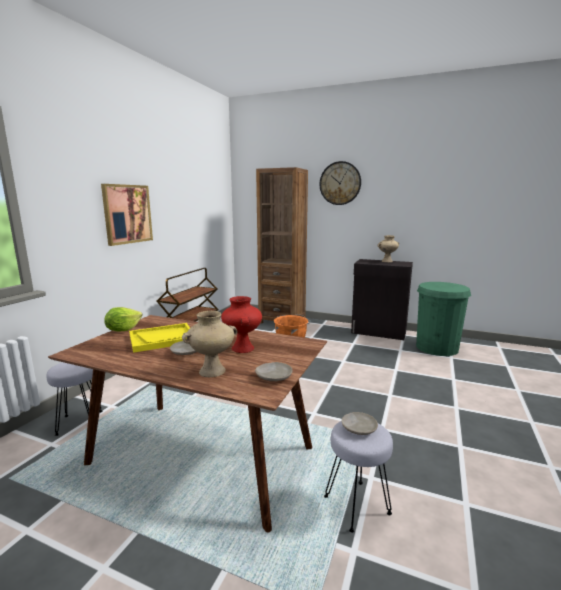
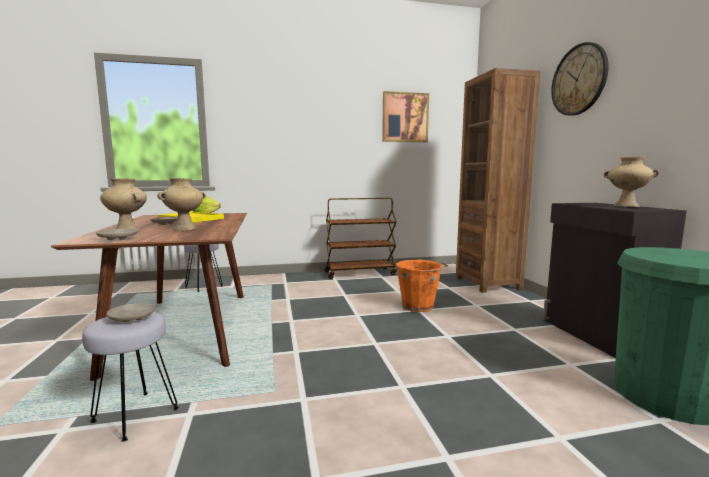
camera: 55 degrees right, 5 degrees down
(127, 214) = (304, 137): picture -> picture (405, 117)
(242, 348) = (185, 228): red vase -> beige vase

